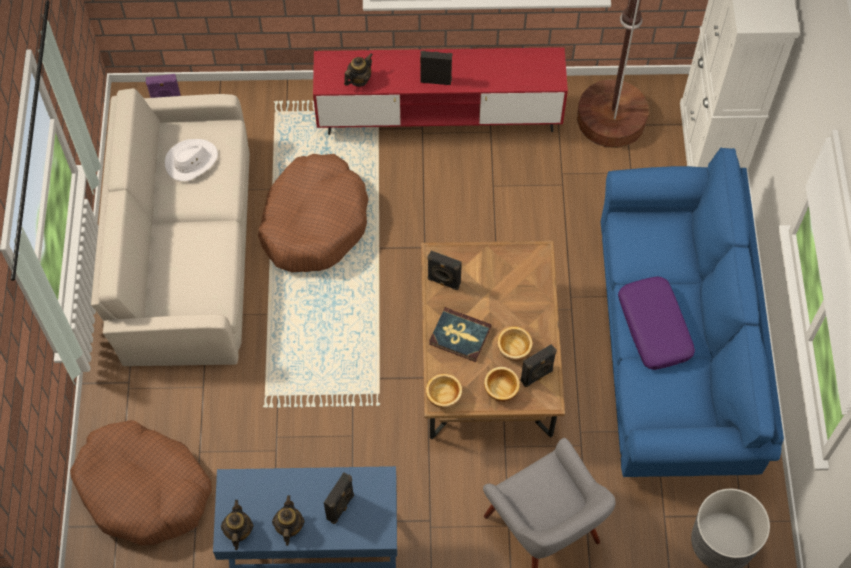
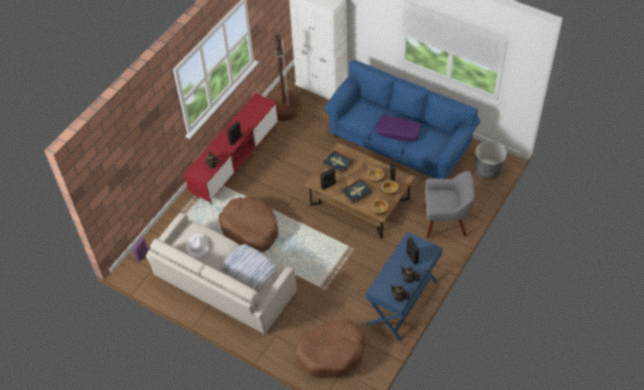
camera: 55 degrees left, 10 degrees down
(193, 263) = (249, 269): none -> pillow
(505, 267) = (337, 163): none -> book

